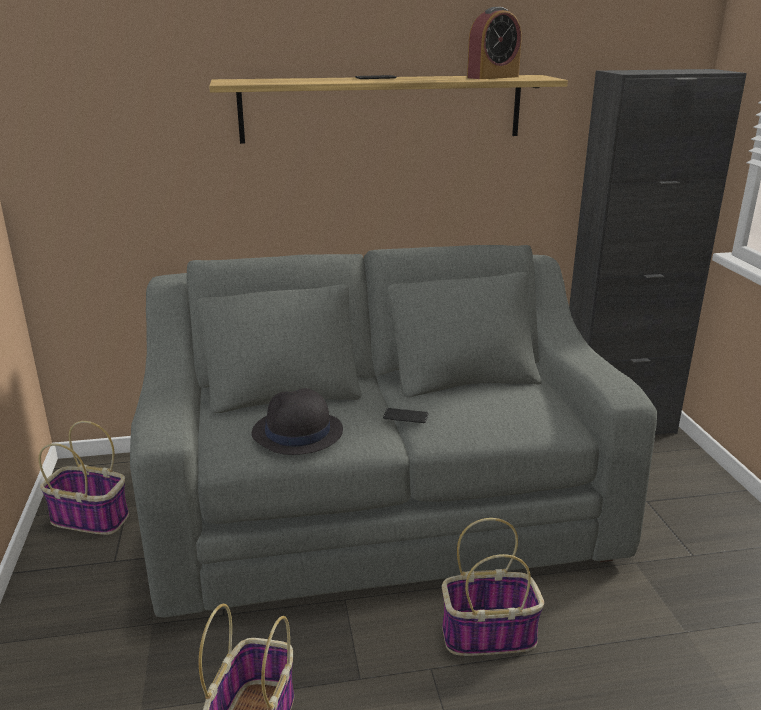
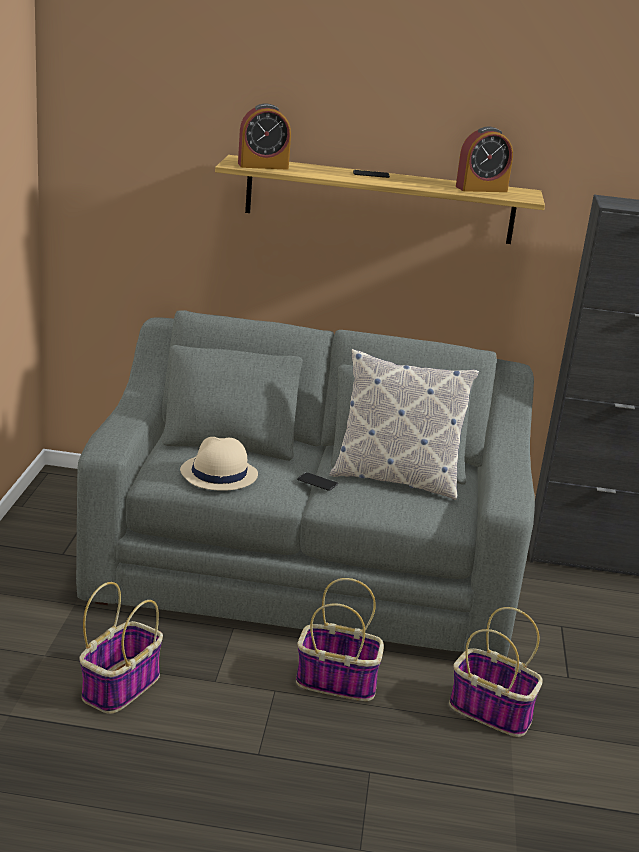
camera: 15 degrees right, 0 degrees up
(91, 518) = (56, 518): basket -> basket (492, 712)
(260, 81) = (263, 166): none -> alarm clock
(297, 433) = (218, 474): black hat -> beige hat
(478, 393) = (396, 479): none -> pillow

